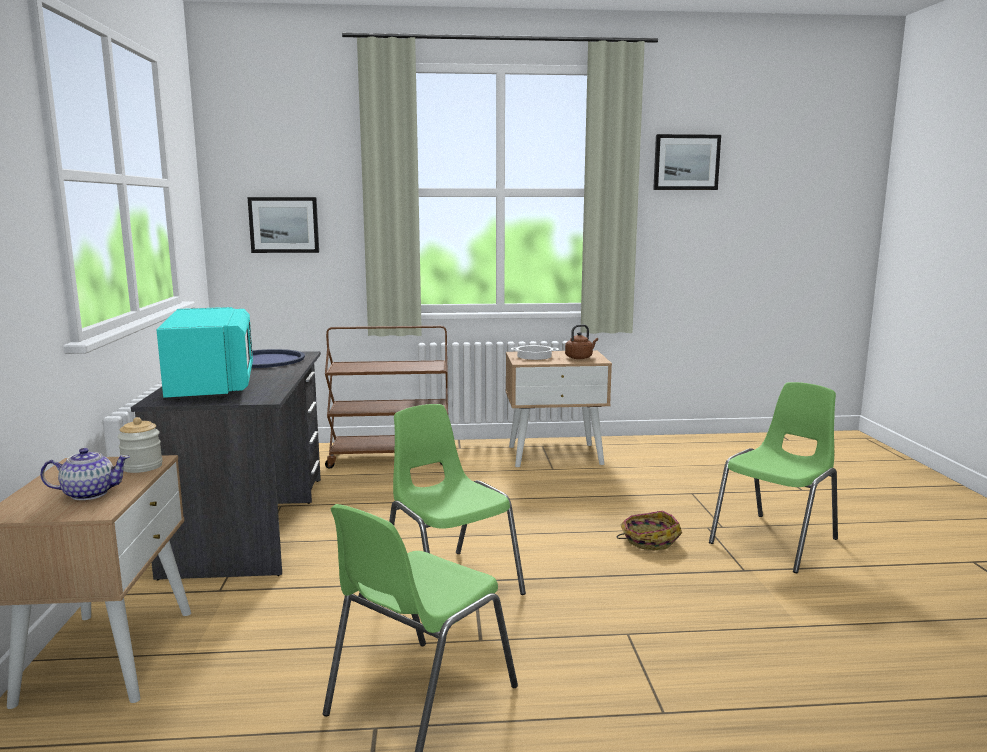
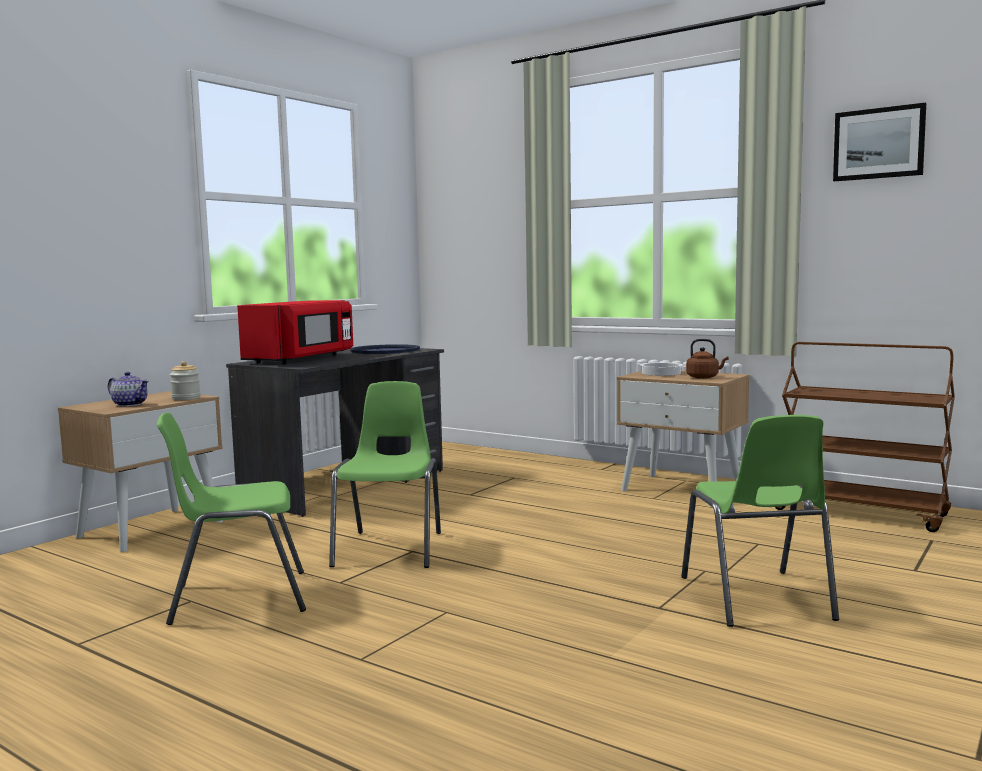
camera: 40 degrees right, 5 degrees down
(212, 386) = (301, 359): turquoise microwave -> red microwave
(284, 225) = (473, 240): picture -> none
(391, 458) = (526, 466): brown cart -> brown cart (862, 513)
(648, 540) = (617, 564): basket -> none
(776, 541) = (756, 599): green chair -> green chair turned 90 degrees clockwise

